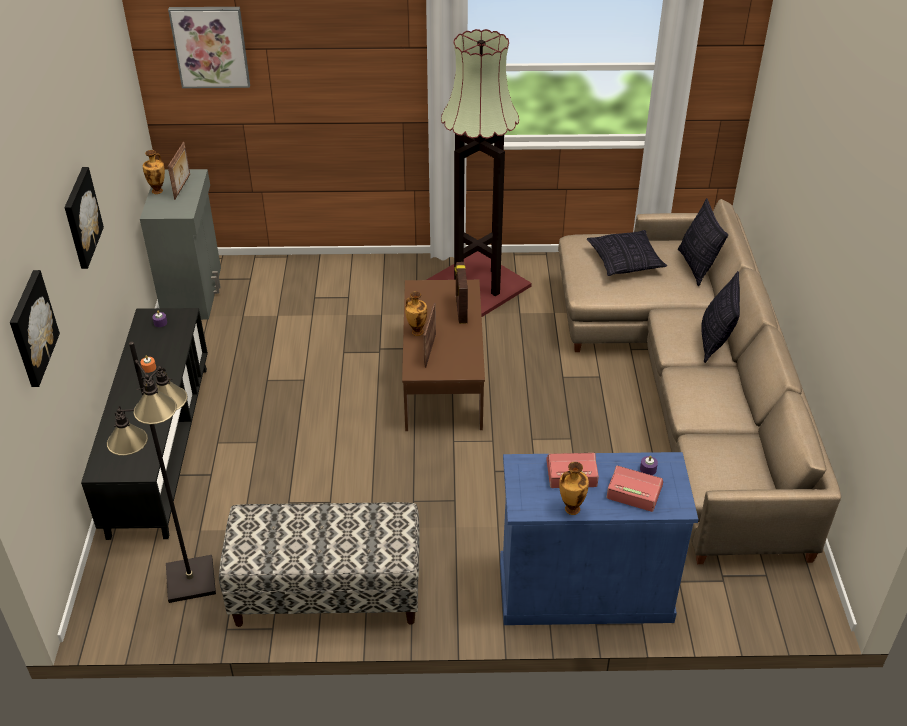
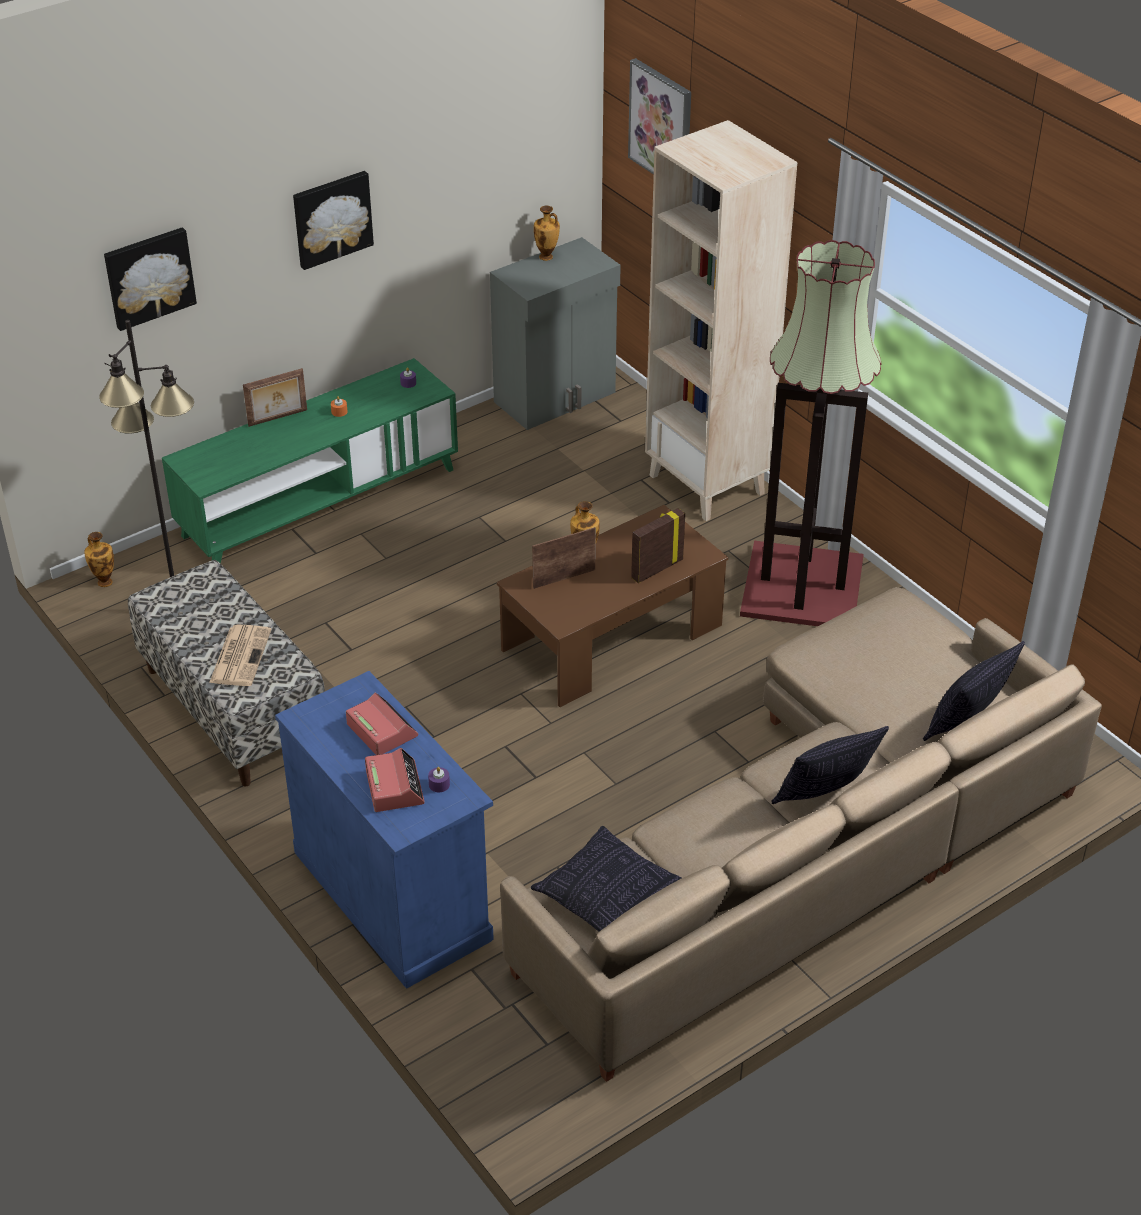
camera: 55 degrees right, 0 degrees up
(160, 448) = (319, 502): black tv stand -> green tv stand
(183, 187) = (571, 267): picture frame -> picture frame (278, 418)
(350, 275) = (707, 484): none -> beige bookcase
(355, 537) = (240, 655): none -> newspaper
(571, 509) = (329, 751): vase -> vase (104, 581)
(625, 262) = (898, 657): pillow -> pillow (606, 896)

